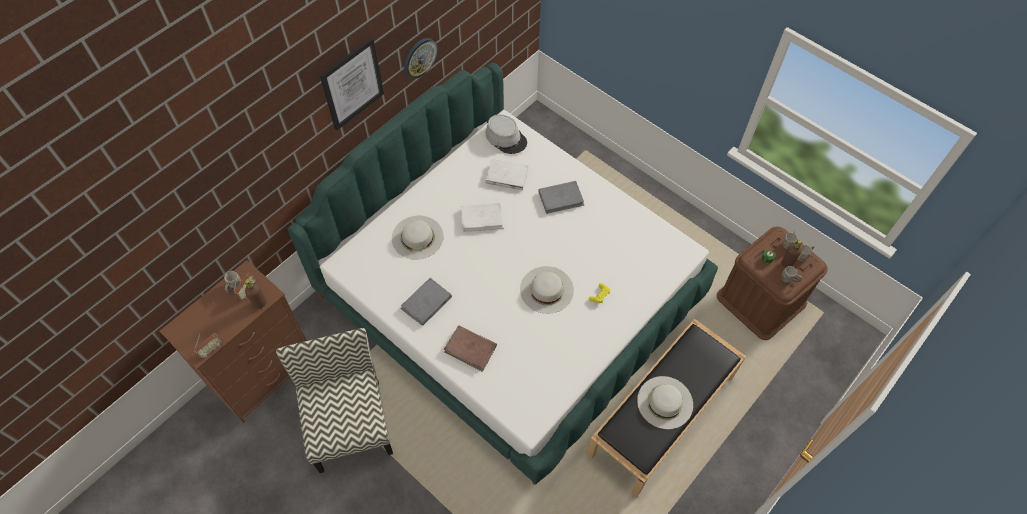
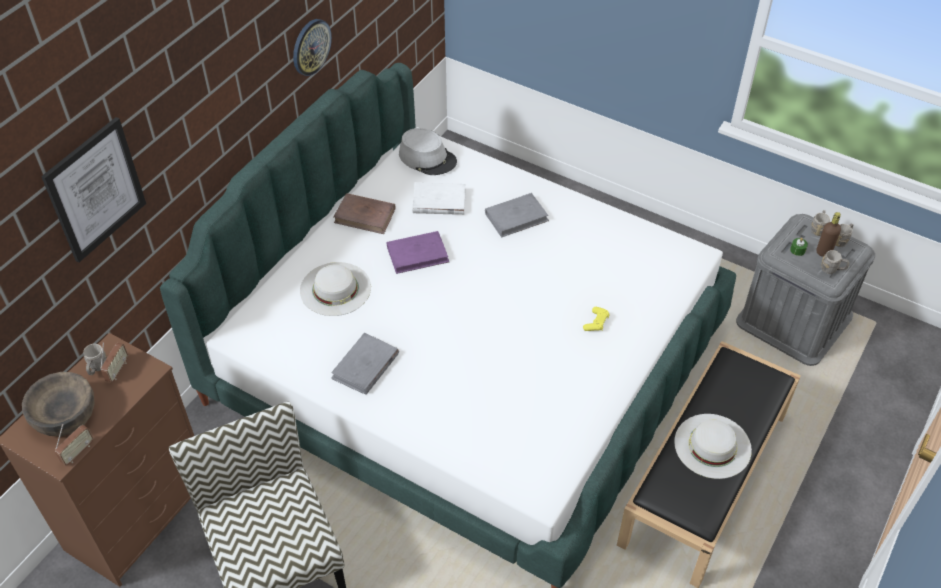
camera: 10 degrees left, 10 degrees down
(207, 320) = (65, 415): none -> brown bowl
(260, 303) = (138, 383): brown bottle -> none
(352, 84) = (233, 74): picture -> picture (95, 190)
(470, 349) = (439, 413): brown book -> brown book (365, 216)
(482, 218) = (418, 254): white book -> purple book
(546, 289) = (524, 326): white hat -> none
(761, 299) = (794, 319): brown storage box -> grey storage box

